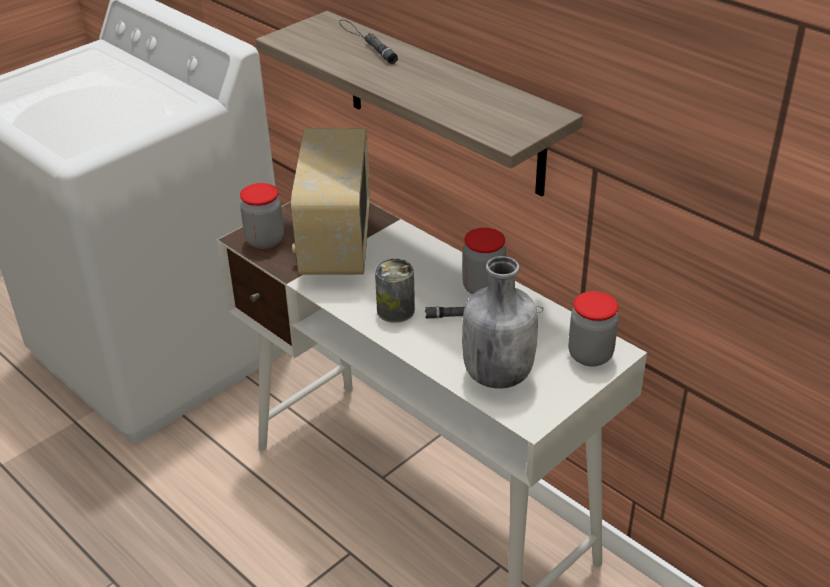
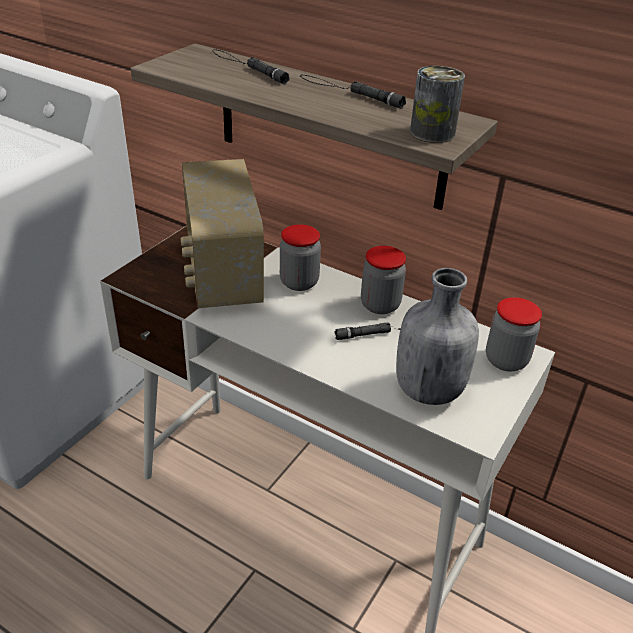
camera: 15 degrees left, 0 degrees up
(265, 240) = (150, 277): jar -> jar (299, 282)
(395, 310) = (304, 335): can -> can (432, 133)
(451, 75) = (349, 91): none -> black flashlight

